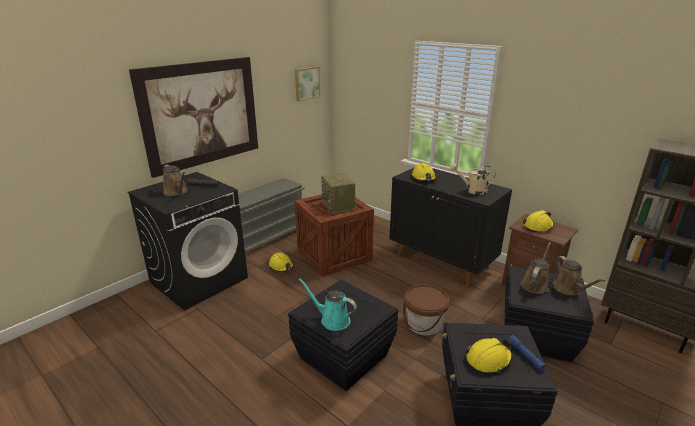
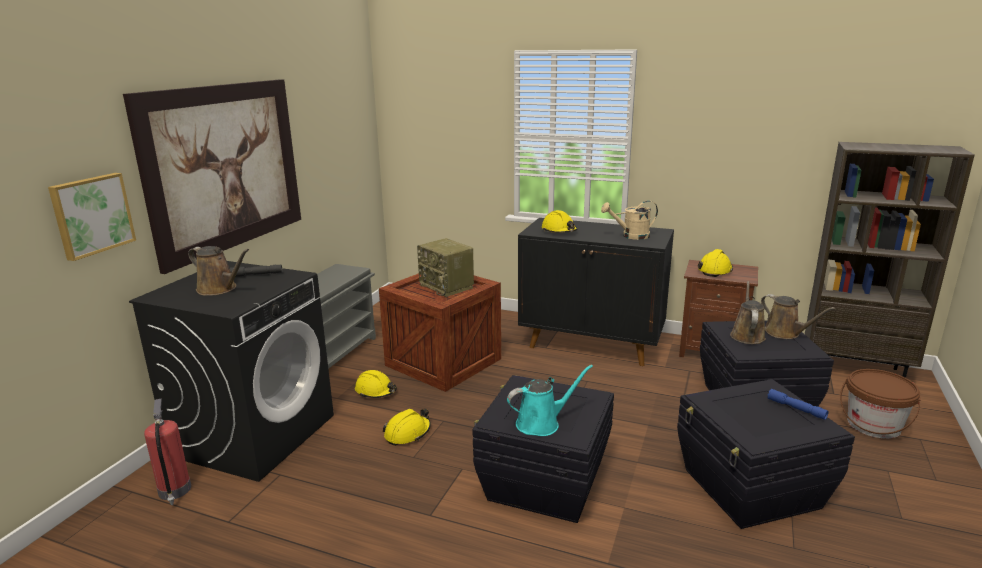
camera: 20 degrees left, 5 degrees down
(141, 305) = (174, 491): none -> fire extinguisher
(306, 83) = (351, 121): picture -> picture (91, 215)
(332, 320) = (541, 423): turquoise watering can -> turquoise watering can turned 150 degrees clockwise
(424, 324) = (620, 420): brown bucket -> brown bucket (873, 425)
(488, 359) = (762, 422): yellow hard hat -> yellow hard hat (407, 433)

